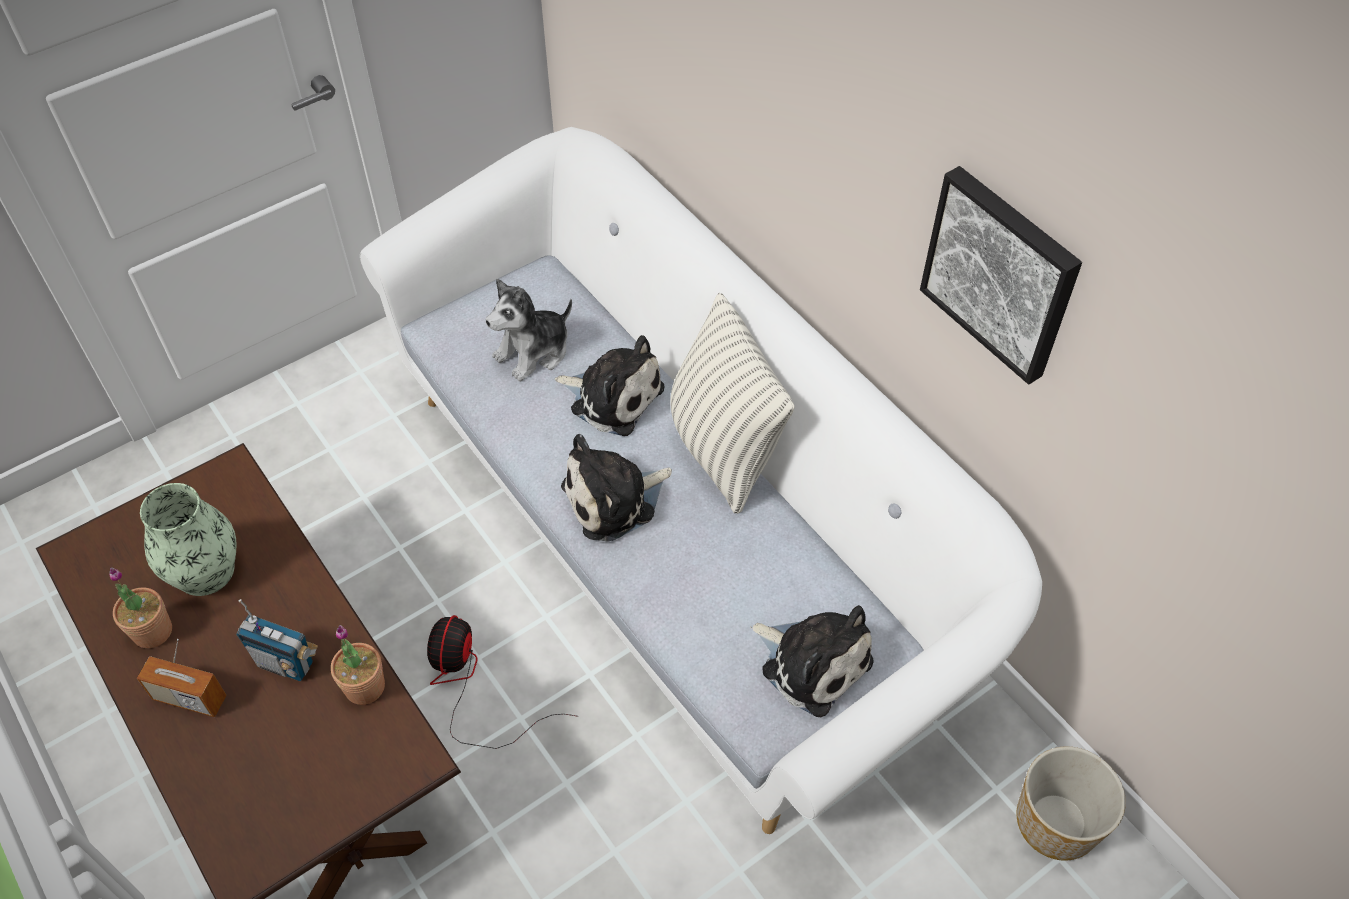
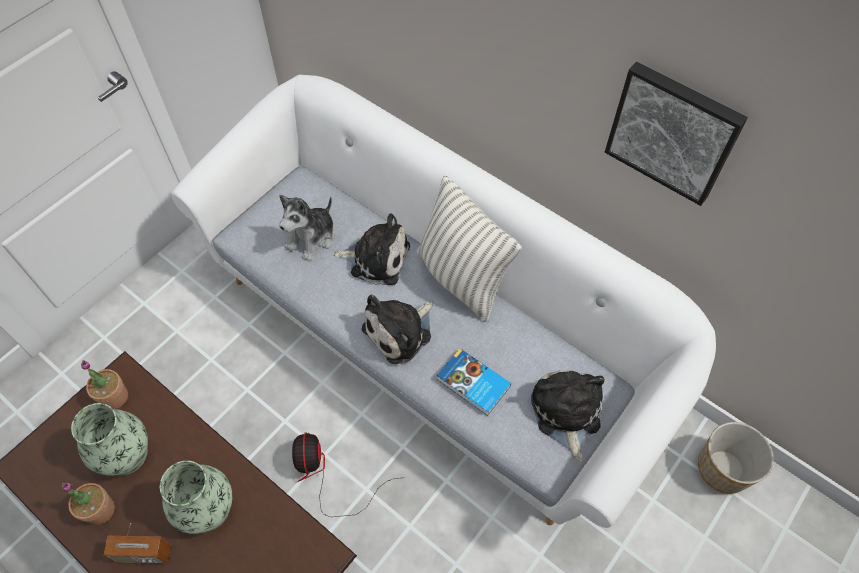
camera: 15 degrees left, 5 degrees up
(286, 663) = (207, 509): radio -> vase
(365, 687) = (270, 511): potted plant -> potted plant (115, 397)
(692, 591) = (473, 384): none -> book
(812, 662) = (565, 413): plush toy -> plush toy turned 120 degrees counterclockwise

